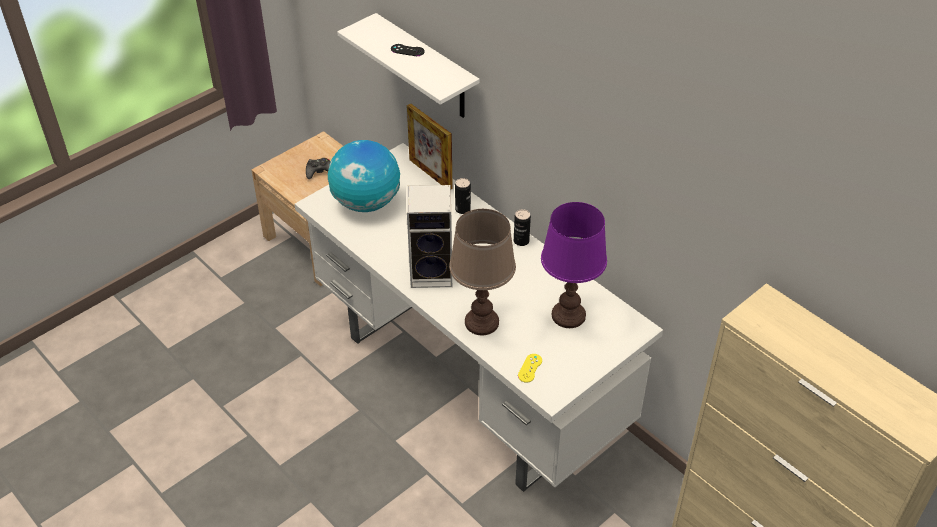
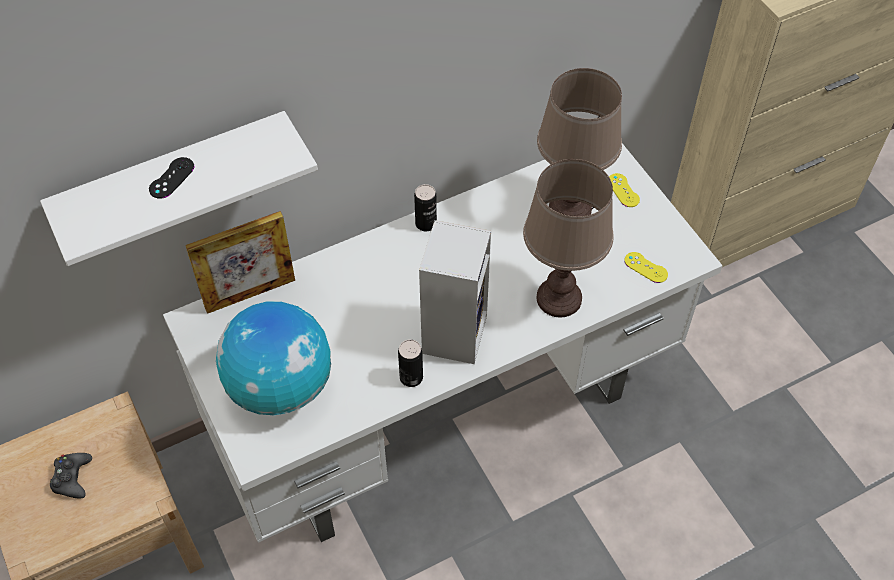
camera: 75 degrees left, 10 degrees up
(462, 209) = (341, 272): can -> can (411, 377)
(569, 315) = (569, 209): purple table lamp -> brown table lamp
(602, 344) = (623, 190): none -> yellow game controller

